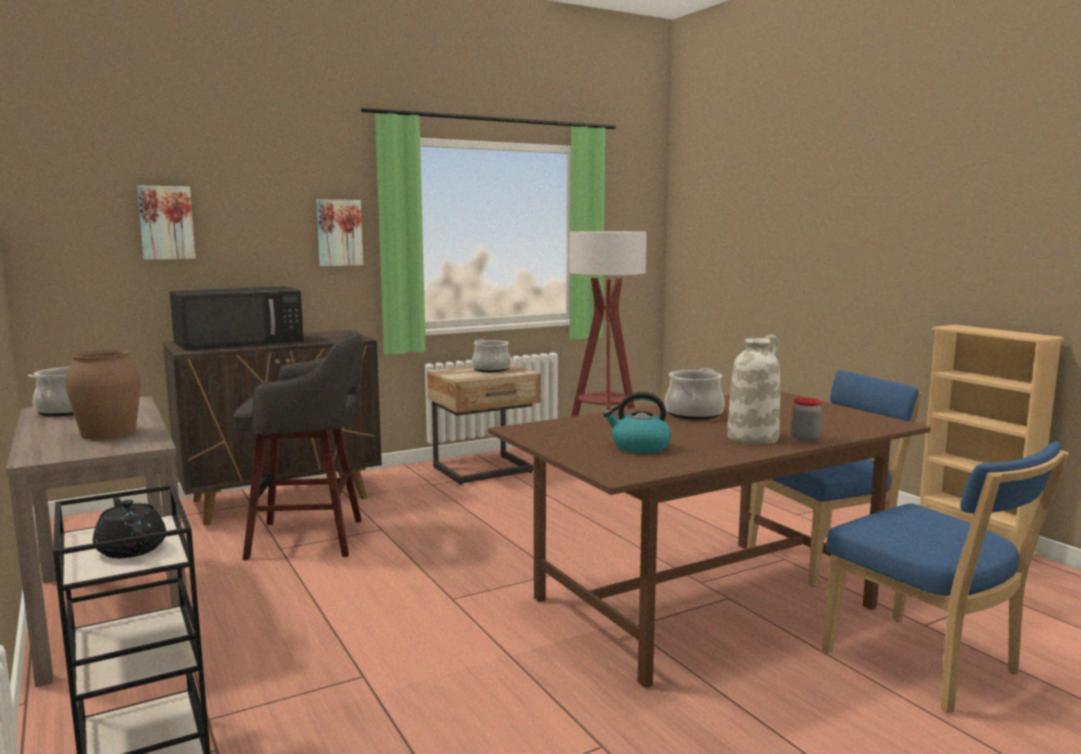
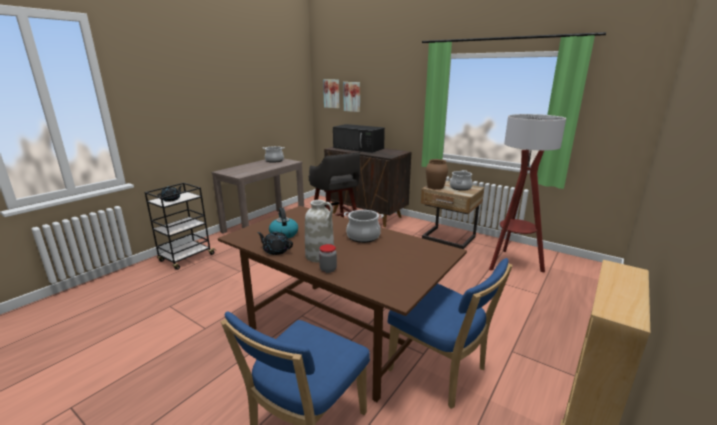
camera: 65 degrees right, 10 degrees up
(108, 433) = (251, 169): brown vase -> brown vase (435, 187)
(339, 232) = (413, 104): picture -> picture (332, 93)
(714, 456) = (276, 250): none -> black teapot

